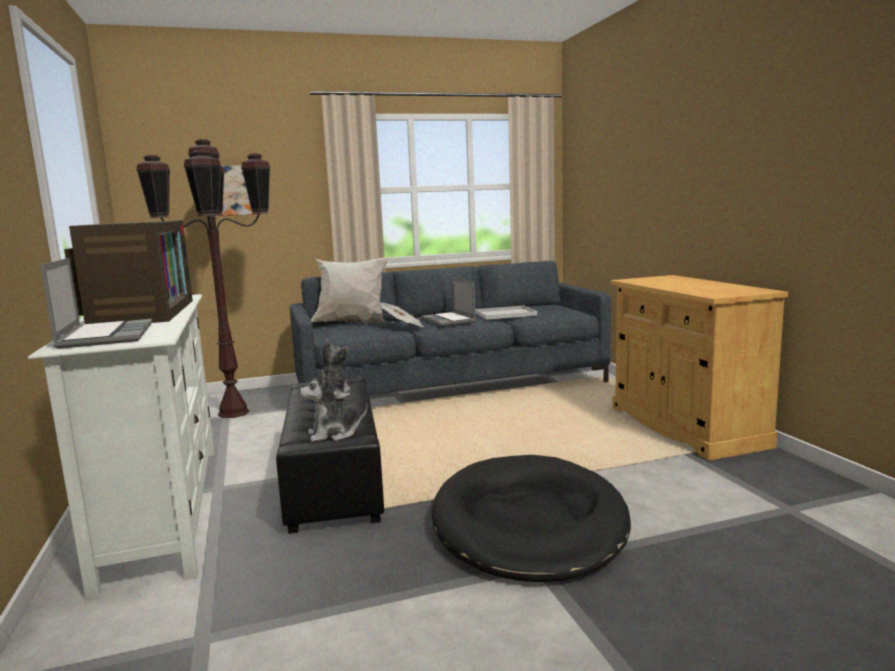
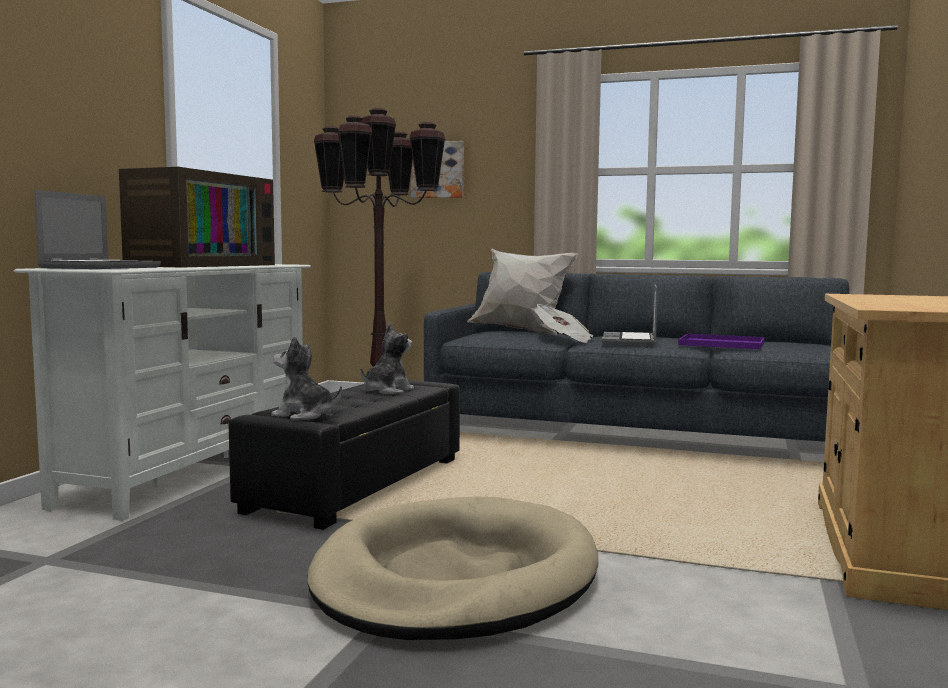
camera: 35 degrees right, 5 degrees down
(506, 314) = (723, 344): white tray -> purple tray
(529, 523) = (455, 578): black dog bed -> beige dog bed

